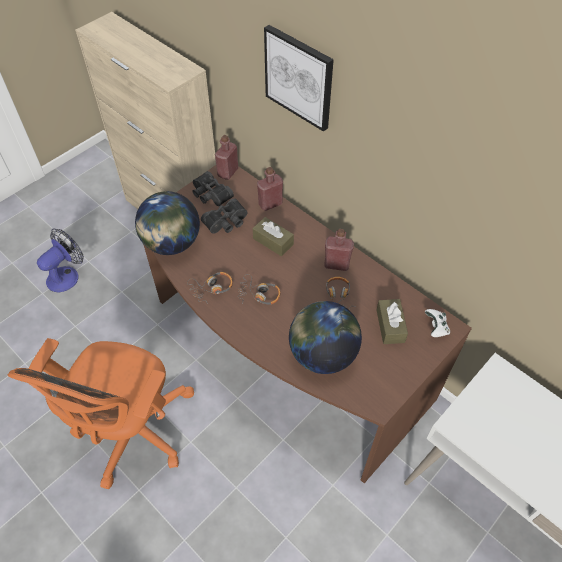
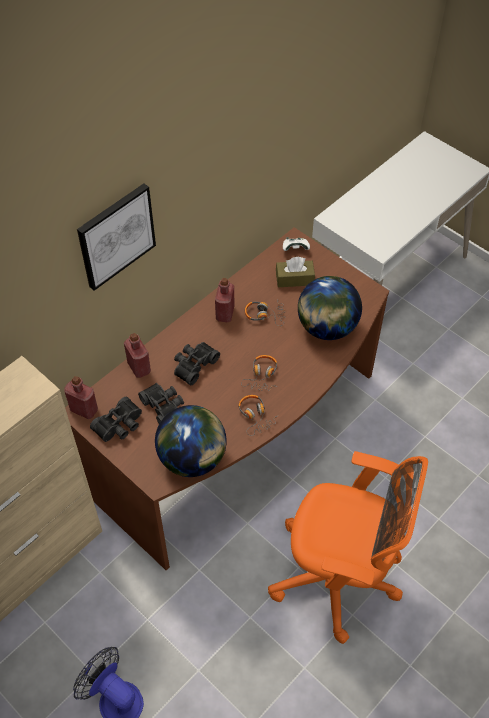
camera: 90 degrees left, 0 degrees up
(273, 241) = (193, 365): brown tissue box -> black binoculars

